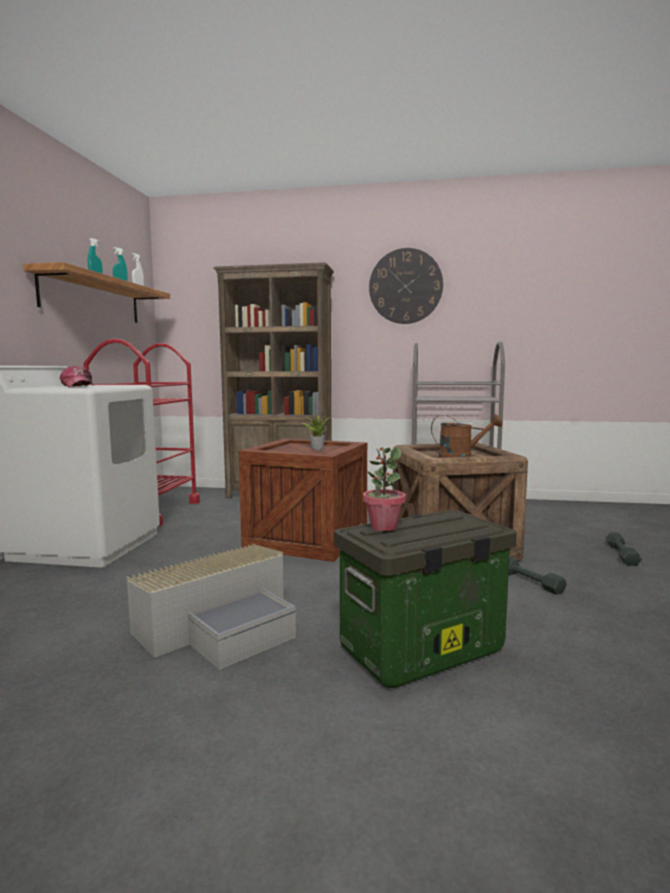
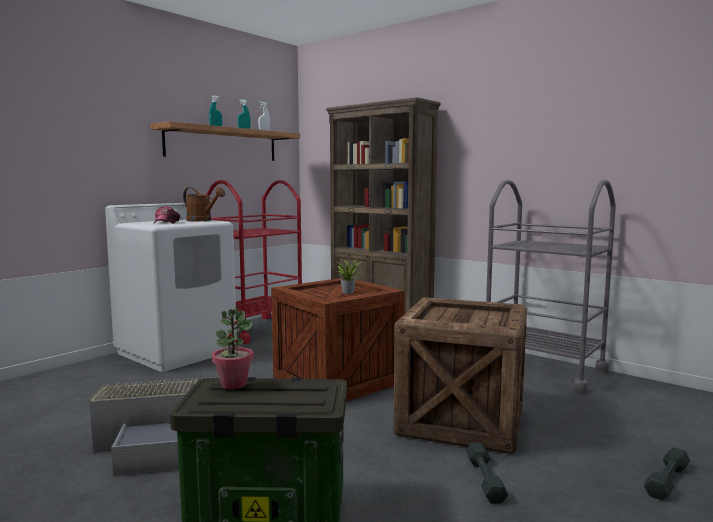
camera: 30 degrees right, 0 degrees up
(405, 286) = (514, 115): wall clock -> none
(461, 457) = (463, 320): brown watering can -> brown watering can (202, 220)

